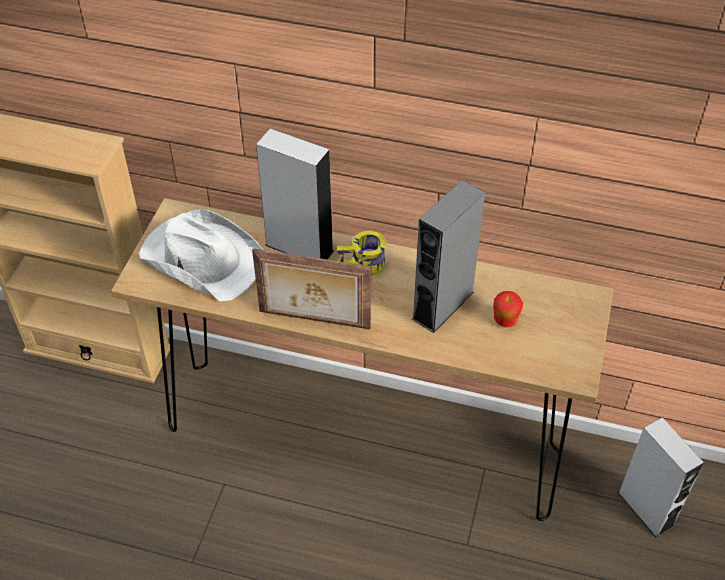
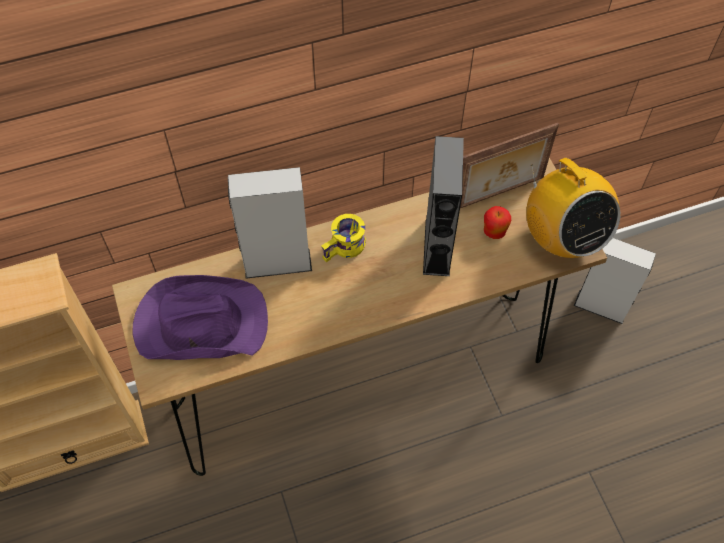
camera: 35 degrees left, 10 degrees up
(202, 258) = (199, 323): white hat -> purple hat
(314, 321) = (346, 324): picture frame -> picture frame (498, 195)
(565, 359) = (562, 238): none -> radio

